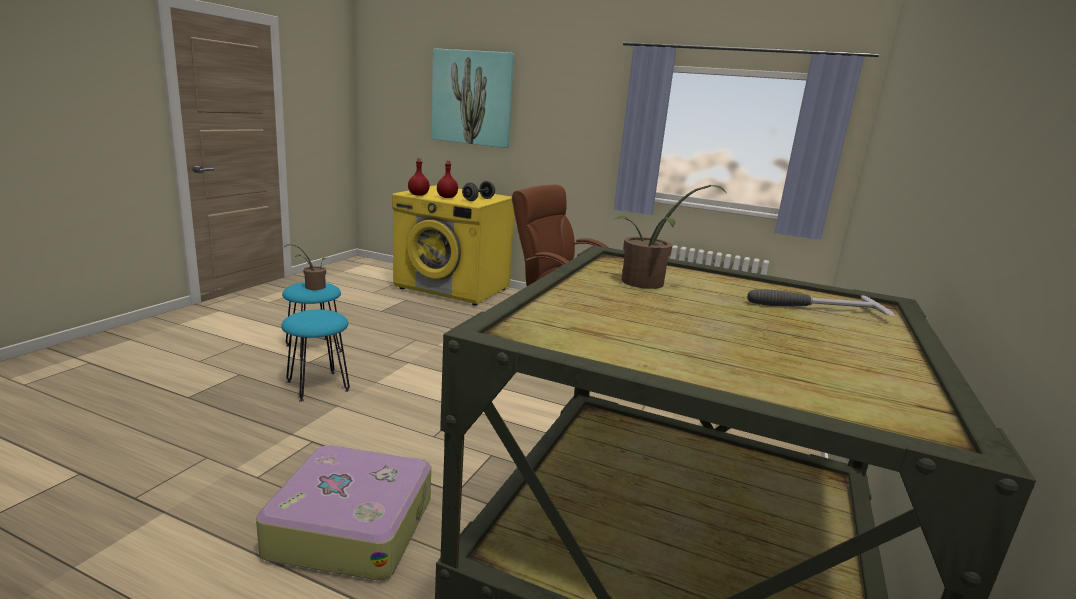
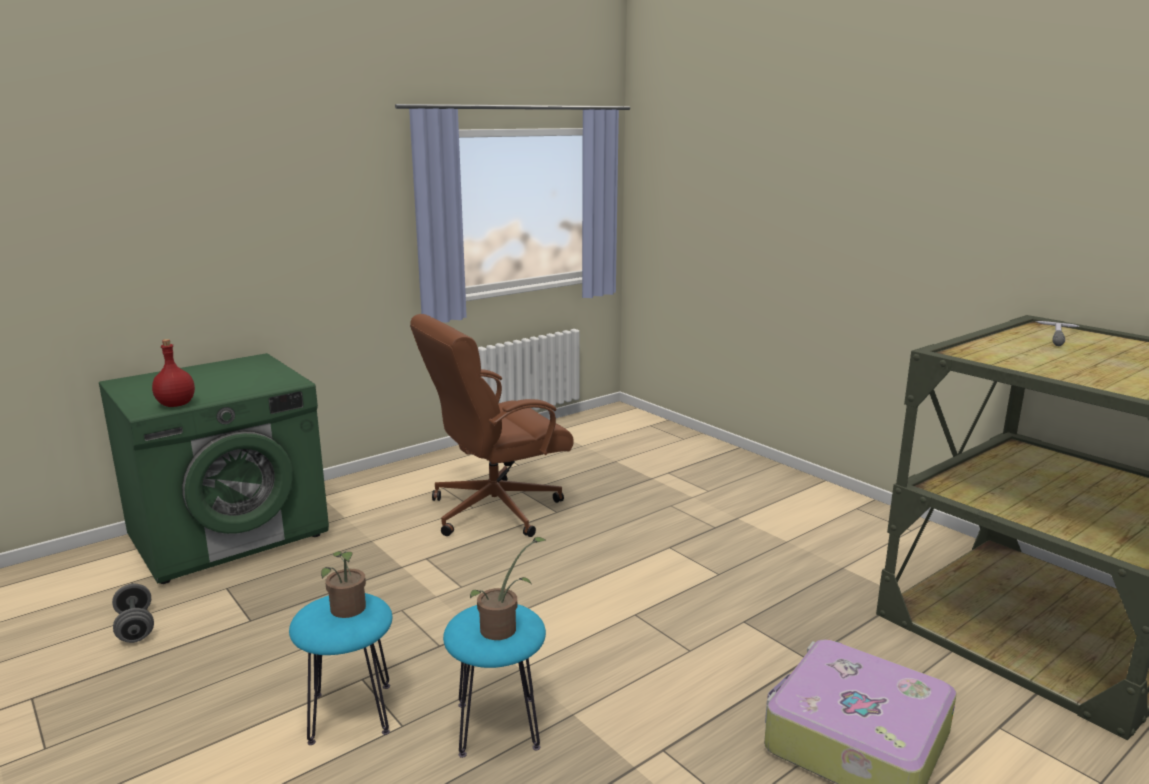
camera: 60 degrees left, 0 degrees up
(447, 197) = (222, 390): red bottle -> none
(452, 289) = (232, 538): yellow washing machine -> green washing machine
(472, 98) = (142, 210): picture -> none
(478, 199) = (265, 375): grey dumbbell -> grey dumbbell (135, 627)
(648, 284) = (1026, 359): potted plant -> potted plant (504, 628)

